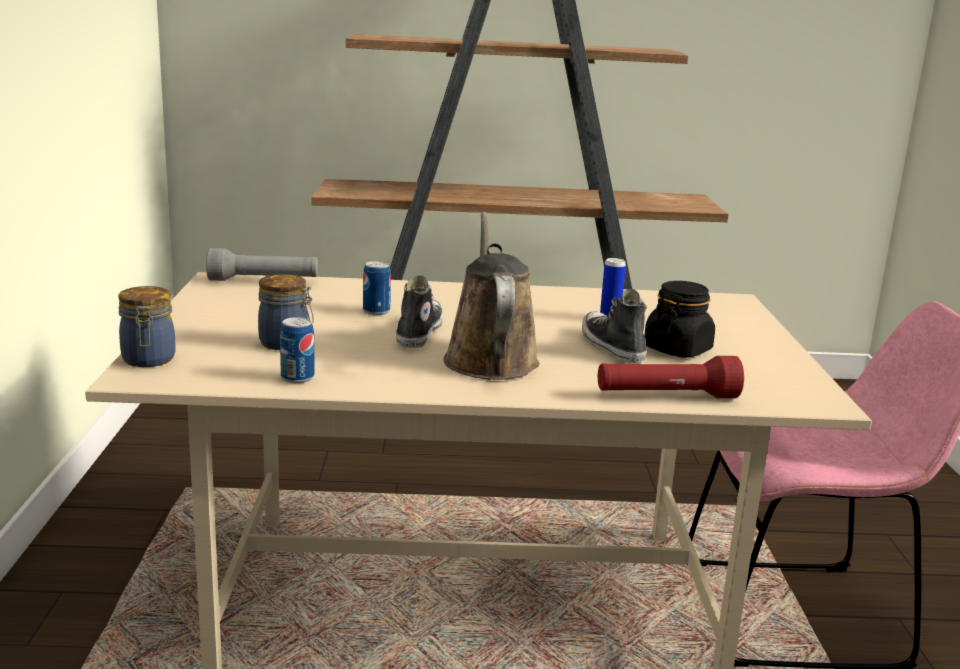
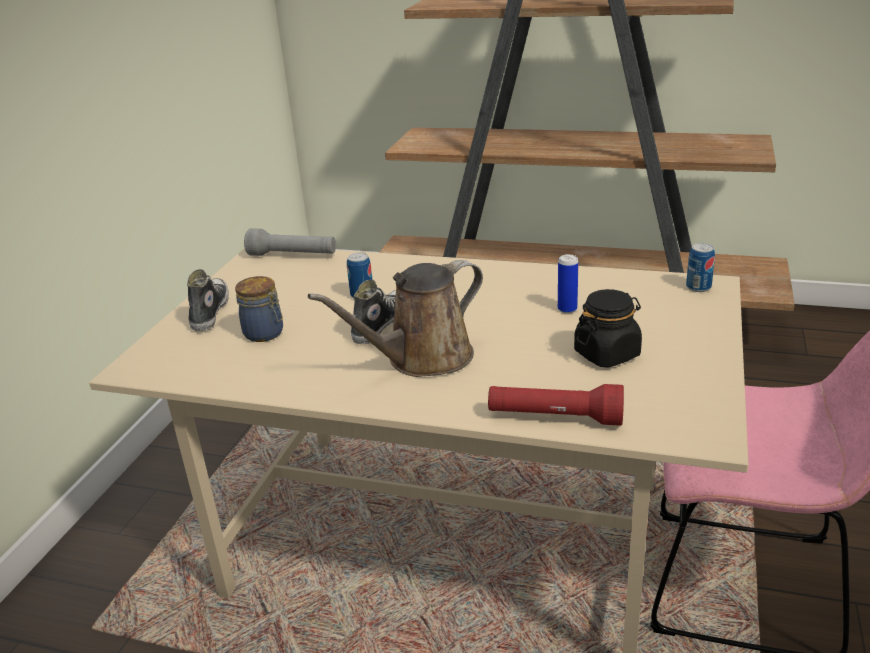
camera: 20 degrees right, 10 degrees up
(148, 360) = (151, 350): jar -> none
(297, 378) = (249, 376): can -> can (698, 287)
(489, 358) = (422, 359): brown watering can -> brown watering can turned 135 degrees counterclockwise
(611, 347) = (544, 348): shoe -> shoe (209, 312)

